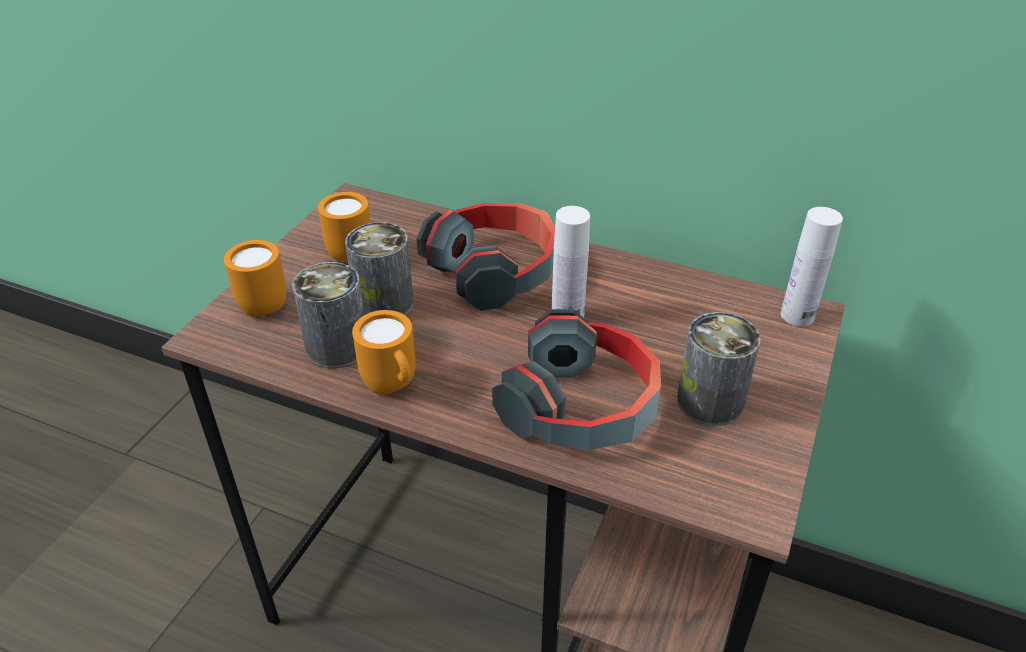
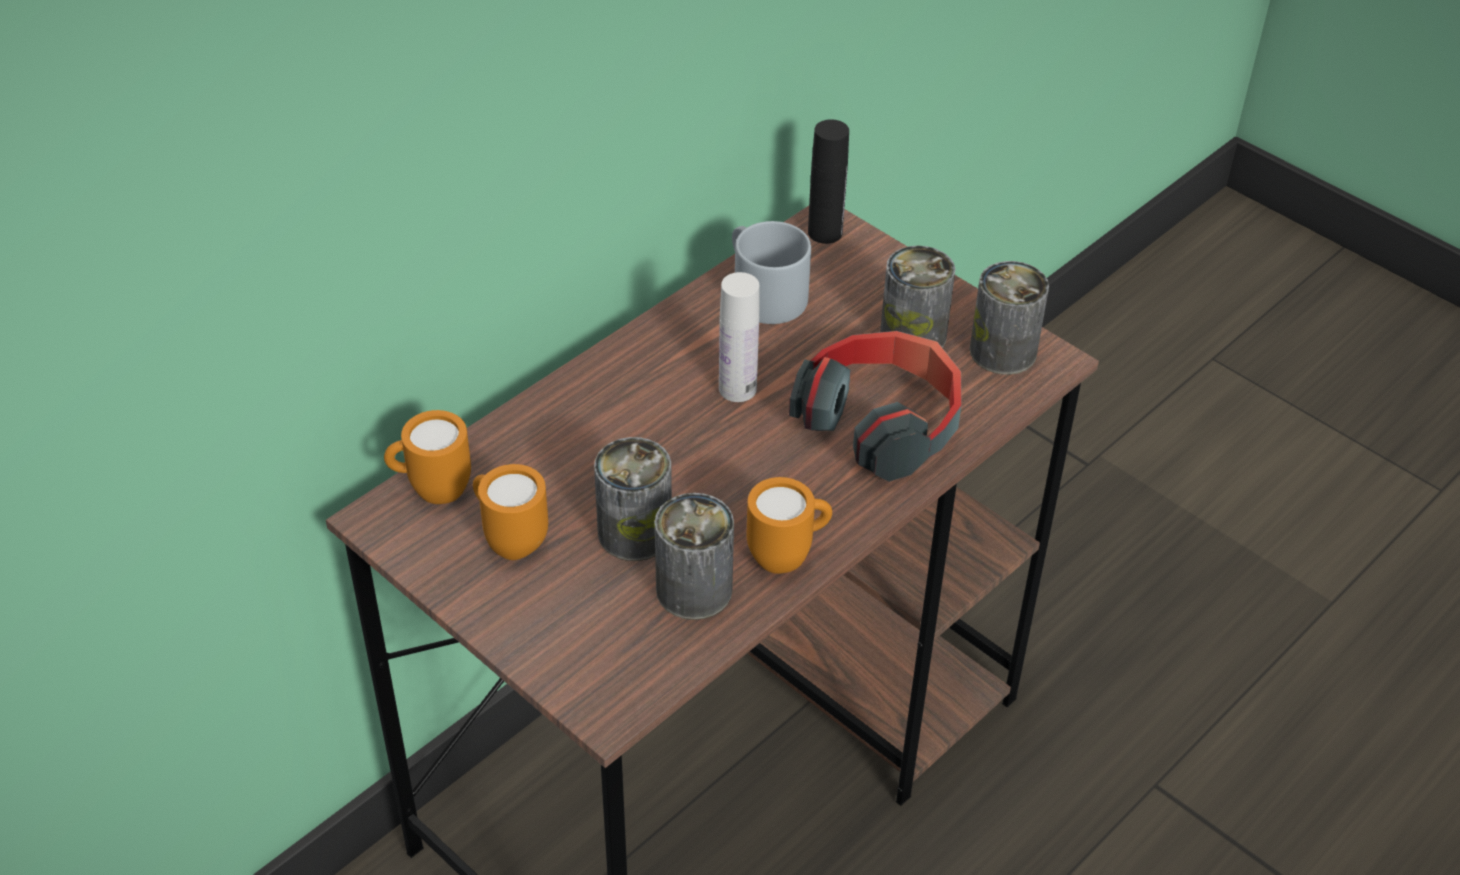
camera: 70 degrees left, 5 degrees up
(261, 304) = (571, 648): orange mug -> orange mug (432, 490)
(495, 271) = (626, 422): headphones -> none
(689, 300) = (761, 293): none -> grey mug
(738, 470) = (1003, 351): none -> can
(797, 316) = (825, 232): white bottle -> black bottle

